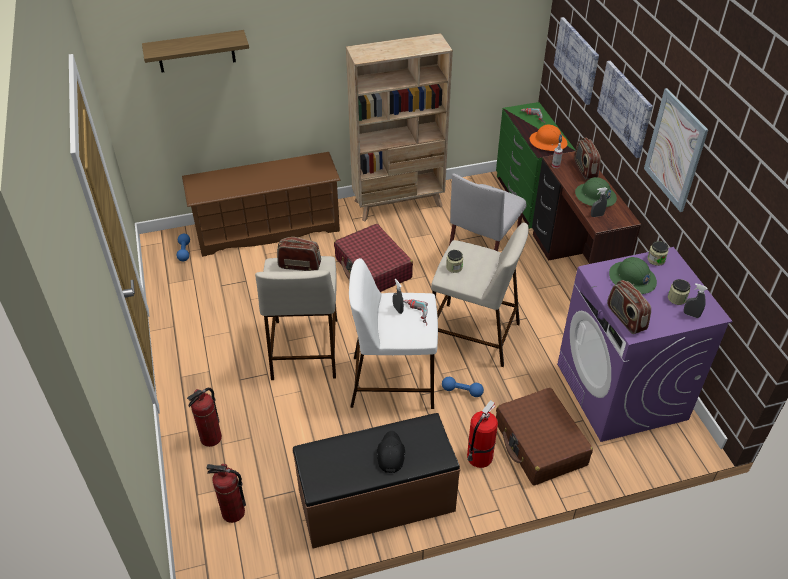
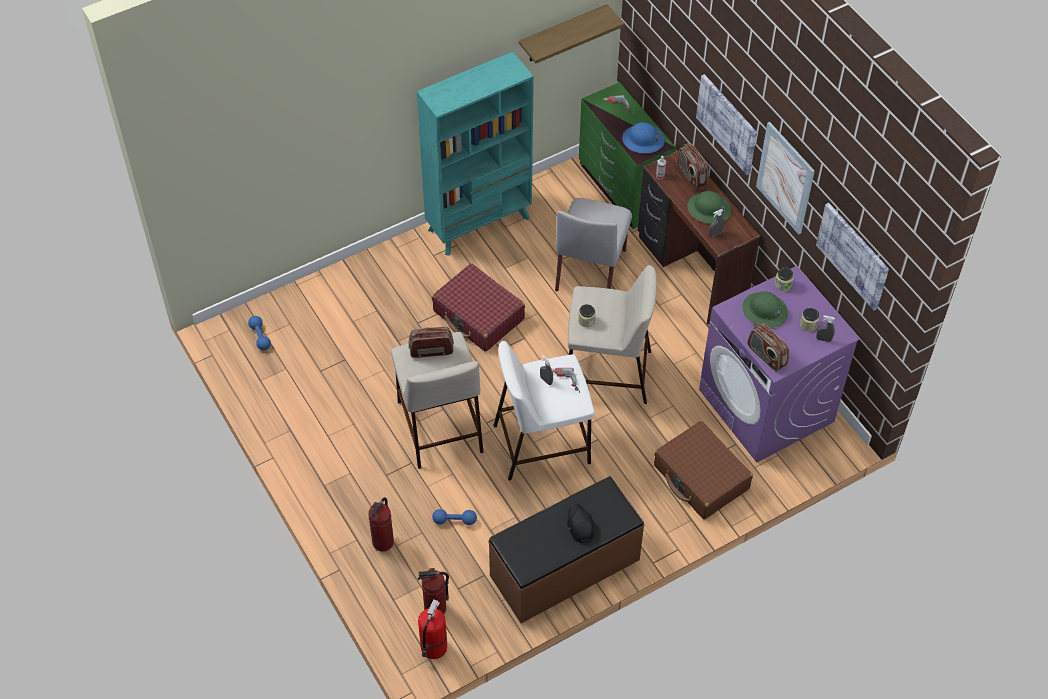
camera: 15 degrees left, 10 degrees up
(196, 51) = (263, 136): shelf -> shelf (562, 34)
(268, 229) = (343, 288): brown shoe rack -> none
(399, 203) = (479, 224): beige bookcase -> turquoise bookcase
(462, 391) = (613, 439): blue dumbbell -> blue dumbbell (454, 520)
(479, 458) = (647, 504): fire extinguisher -> fire extinguisher (433, 648)
(548, 142) = (643, 140): orange hard hat -> blue hard hat
(577, 60) = (664, 57): picture -> picture (853, 255)

